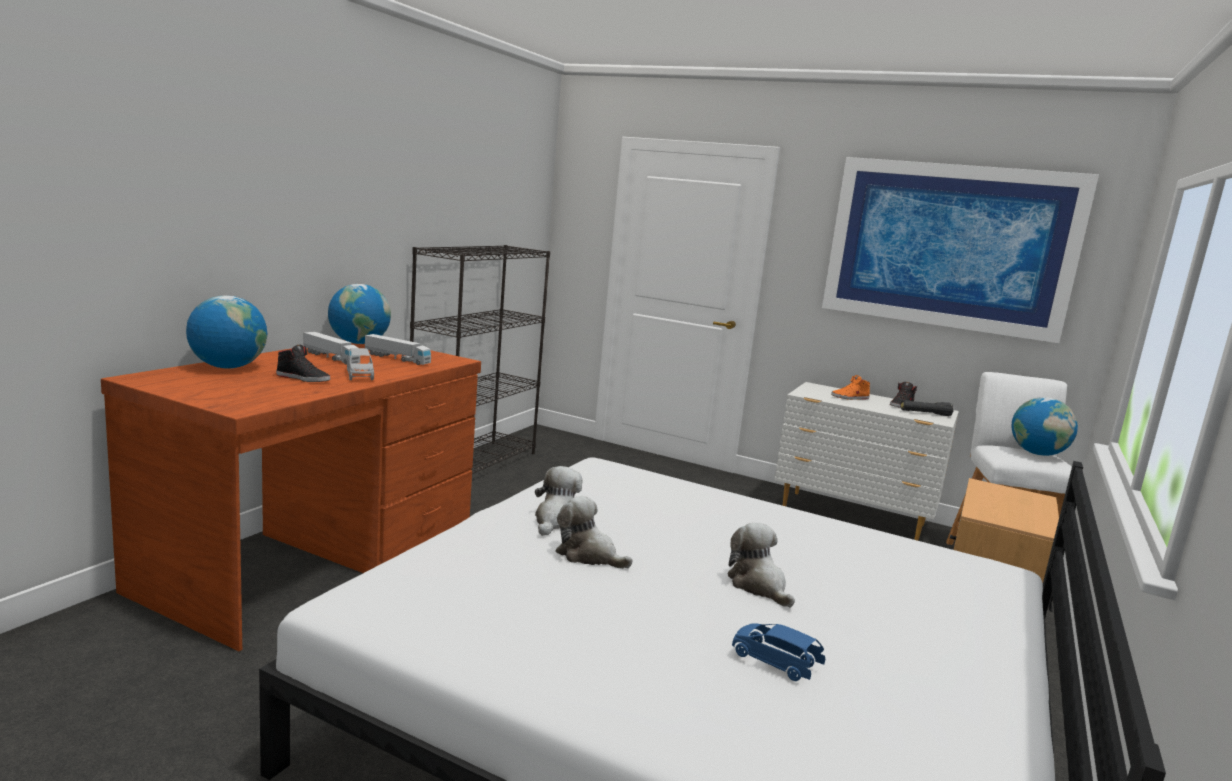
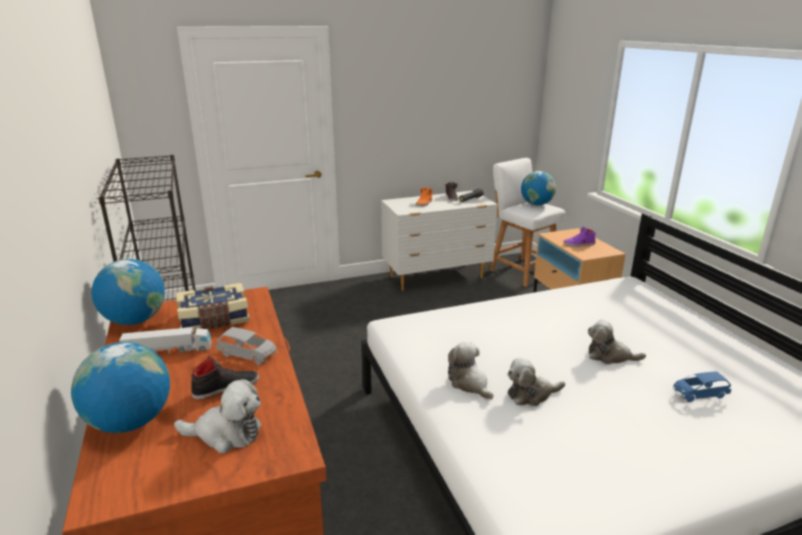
camera: 45 degrees left, 10 degrees up
(244, 389) = (226, 434): none -> plush toy
(397, 358) = (214, 319): toy truck -> book
(949, 246) = (454, 86): picture -> none
(1004, 505) = (579, 244): none -> purple shoe

